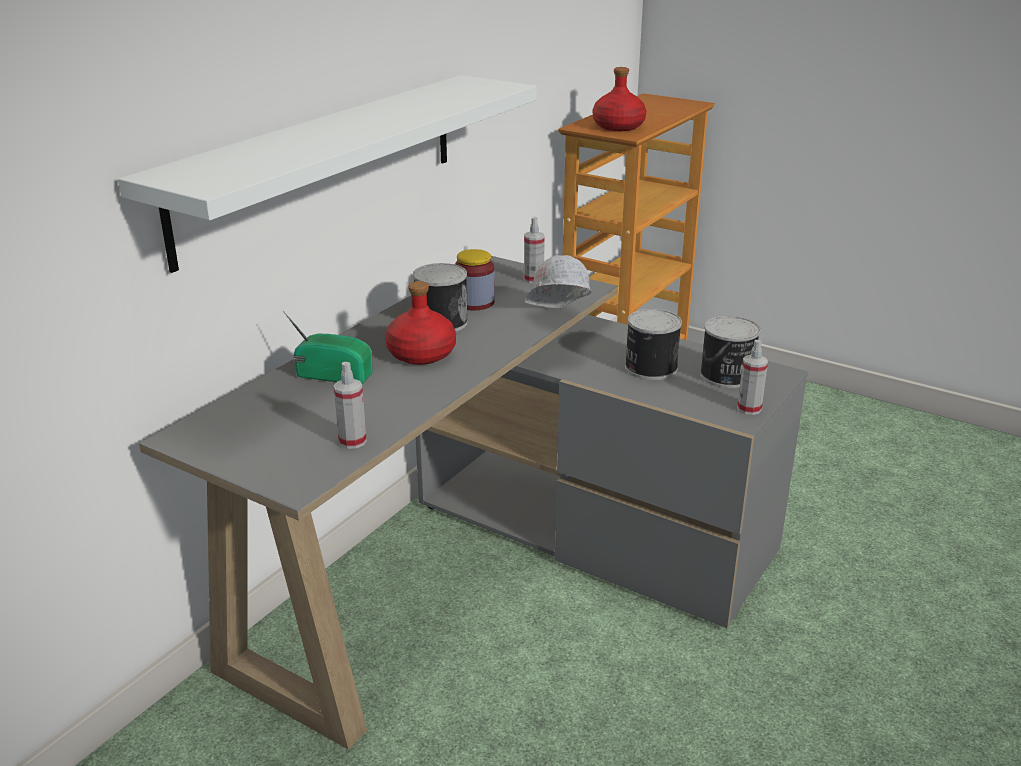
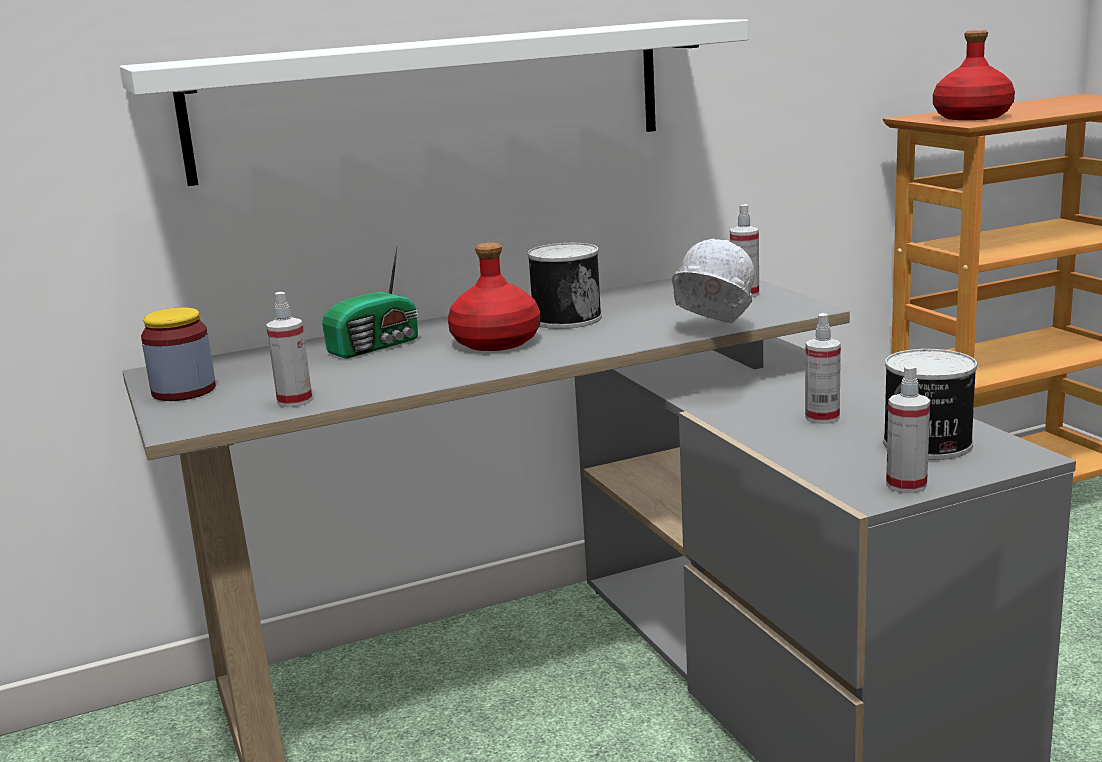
camera: 35 degrees right, 10 degrees down
(333, 374) = (377, 346): radio -> radio turned 90 degrees clockwise
(474, 302) = (635, 307): jar -> jar (184, 391)
(649, 367) = (822, 417): can -> spray bottle

